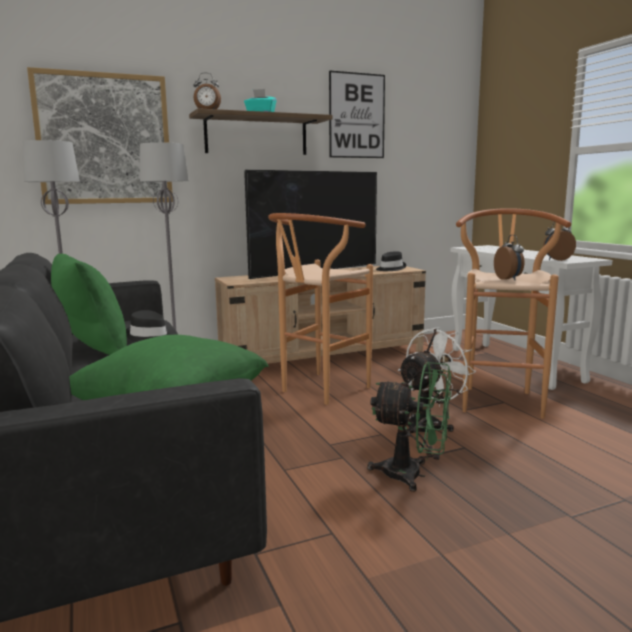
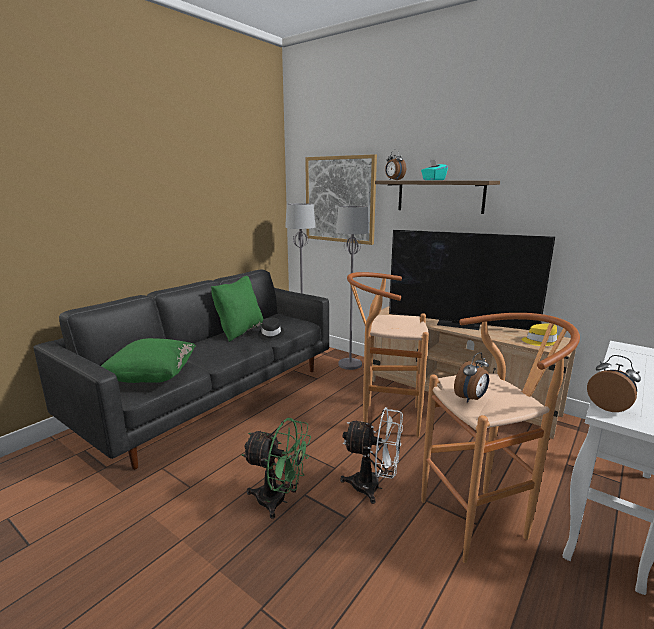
camera: 60 degrees right, 5 degrees up
(357, 116) = (548, 175): picture -> none
(390, 269) = (540, 341): black hat -> yellow hat
(413, 475) = (279, 501): green fan -> green fan turned 60 degrees counterclockwise

